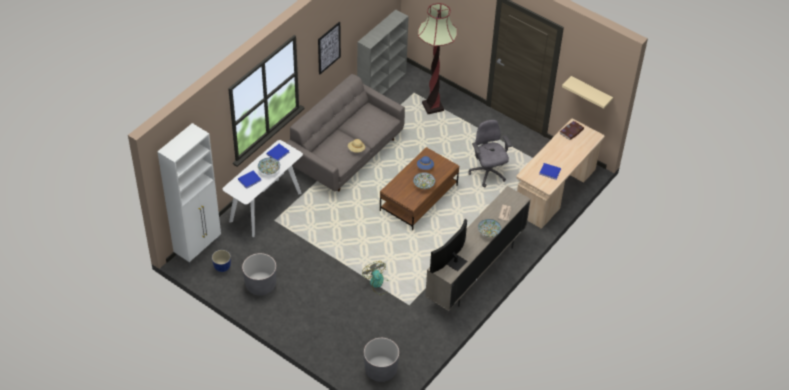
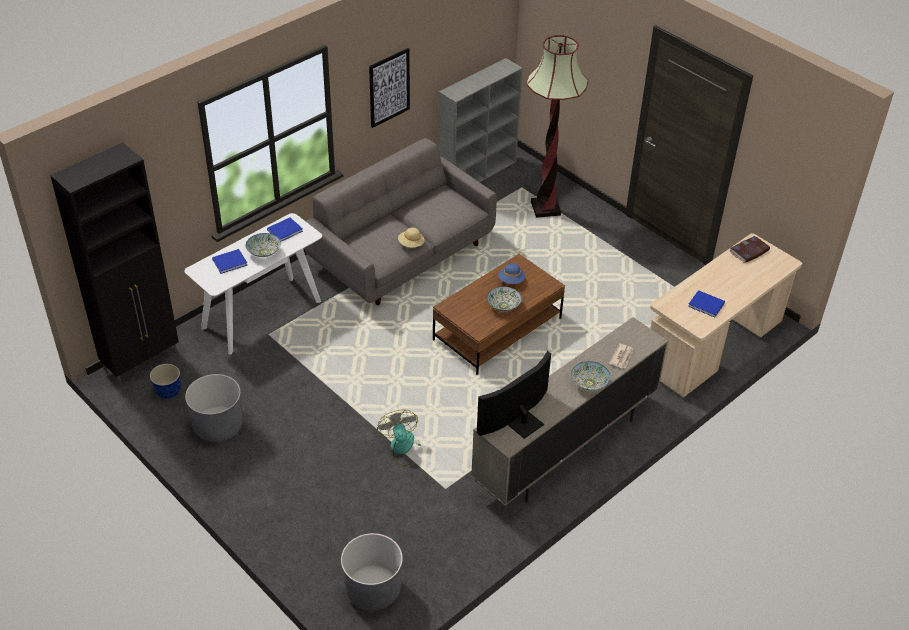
camera: 10 degrees right, 5 degrees down
(199, 249) = (142, 361): white cabinet -> black cabinet
(488, 173) = (611, 307): grey office chair -> none
(590, 92) = (786, 190): beige shelf -> none

